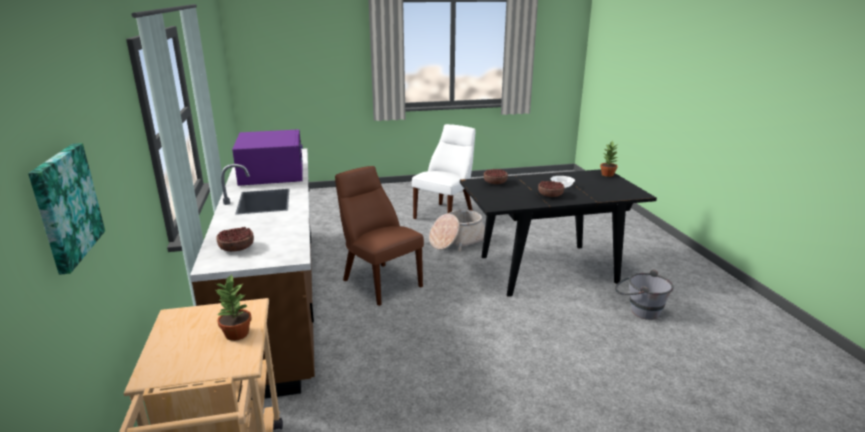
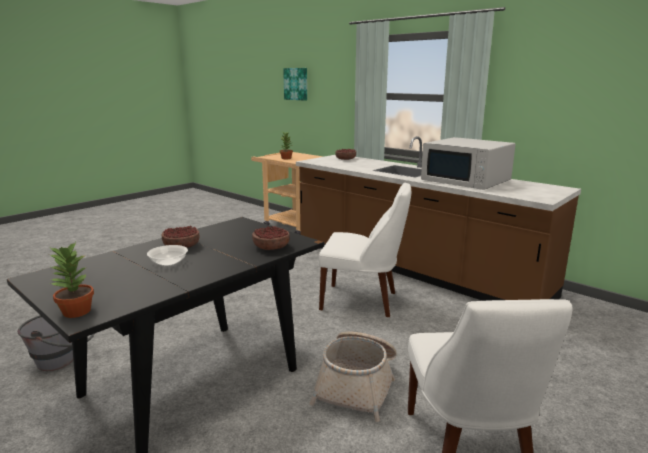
camera: 145 degrees right, 5 degrees down
(272, 174) = (466, 181): purple microwave -> white microwave
(379, 282) = (363, 301): brown chair -> white chair

